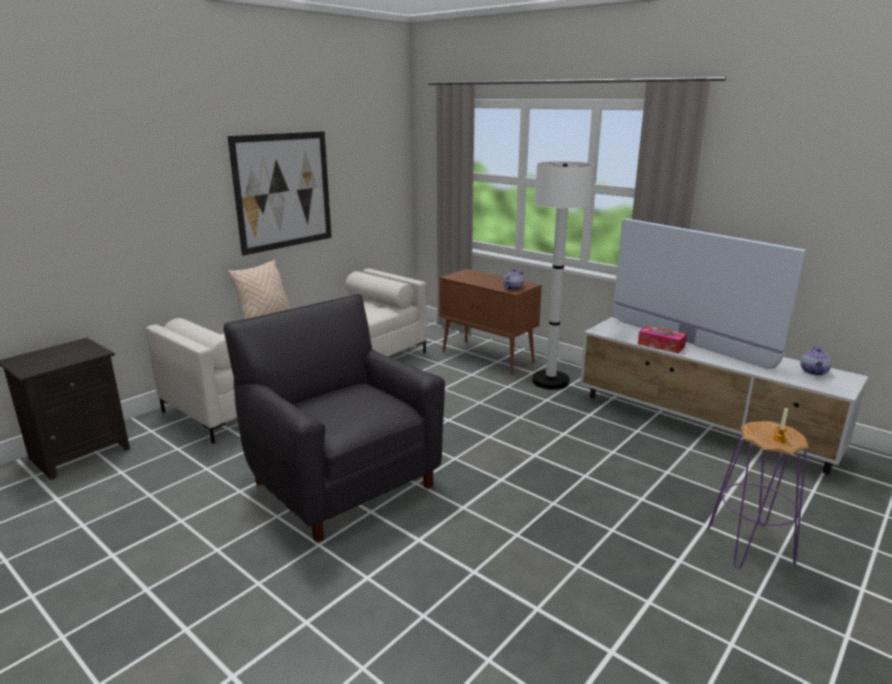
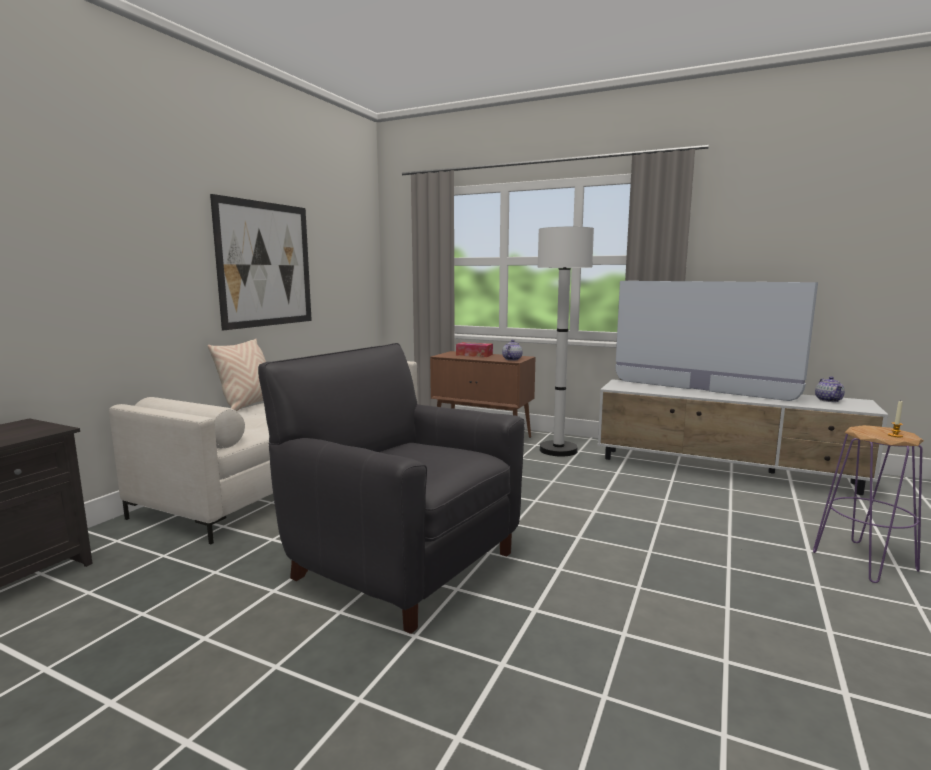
camera: 15 degrees left, 10 degrees down
(661, 345) = (680, 393): tissue box -> tissue box (474, 355)

